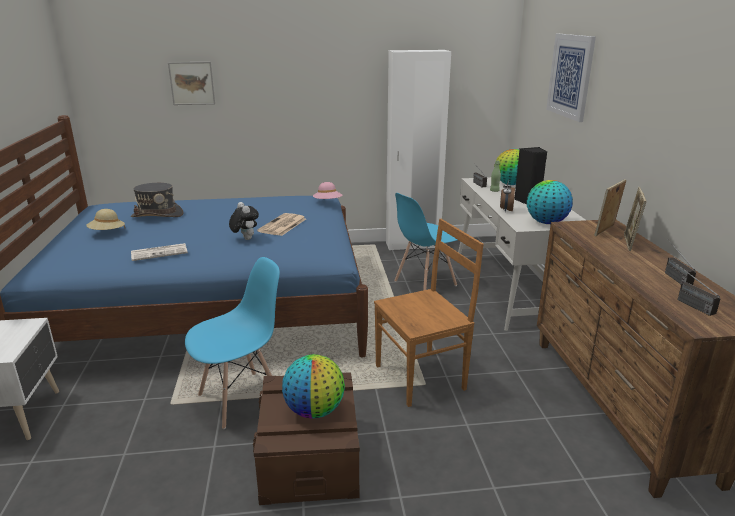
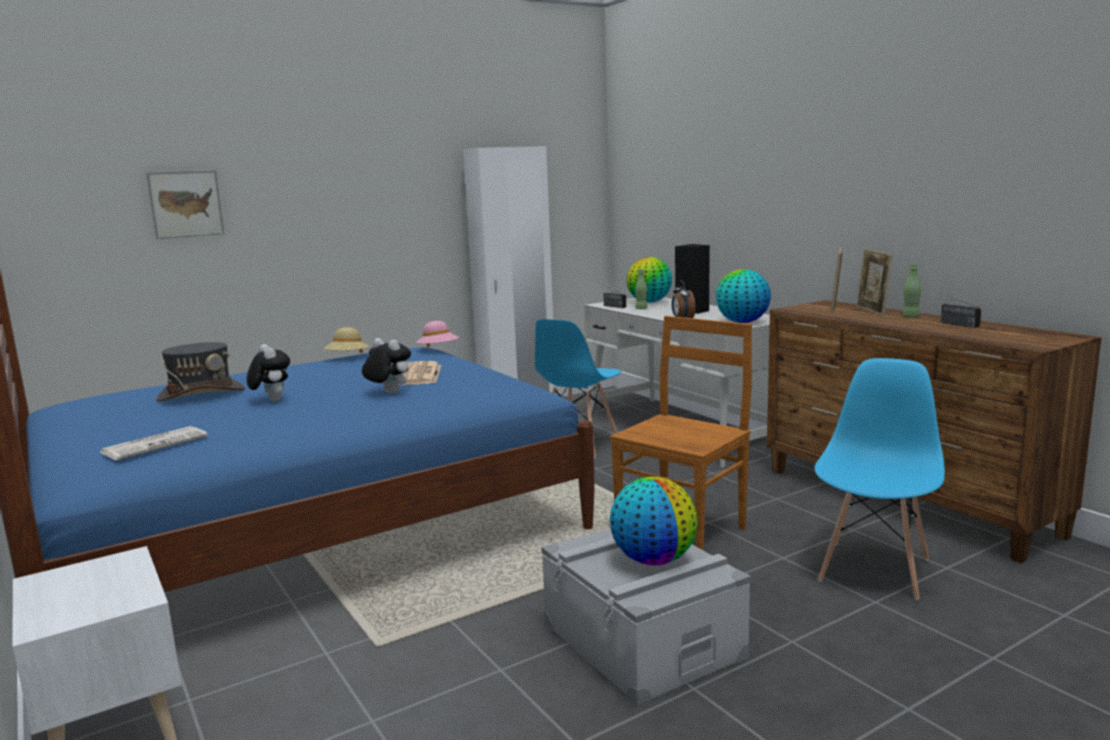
camera: 25 degrees left, 10 degrees down
(107, 233) = (147, 422): beige hat -> beige hat (347, 358)
(160, 252) = (281, 425): newspaper -> newspaper (155, 444)
(181, 229) = (271, 401): none -> plush toy
(241, 399) = (478, 612): blue chair -> blue chair (875, 569)
(310, 457) = (642, 640): brown storage box -> grey storage box
(570, 76) = (712, 158): picture -> none
(651, 258) = (910, 316): none -> green bottle
(686, 302) = (995, 335): radio -> none

